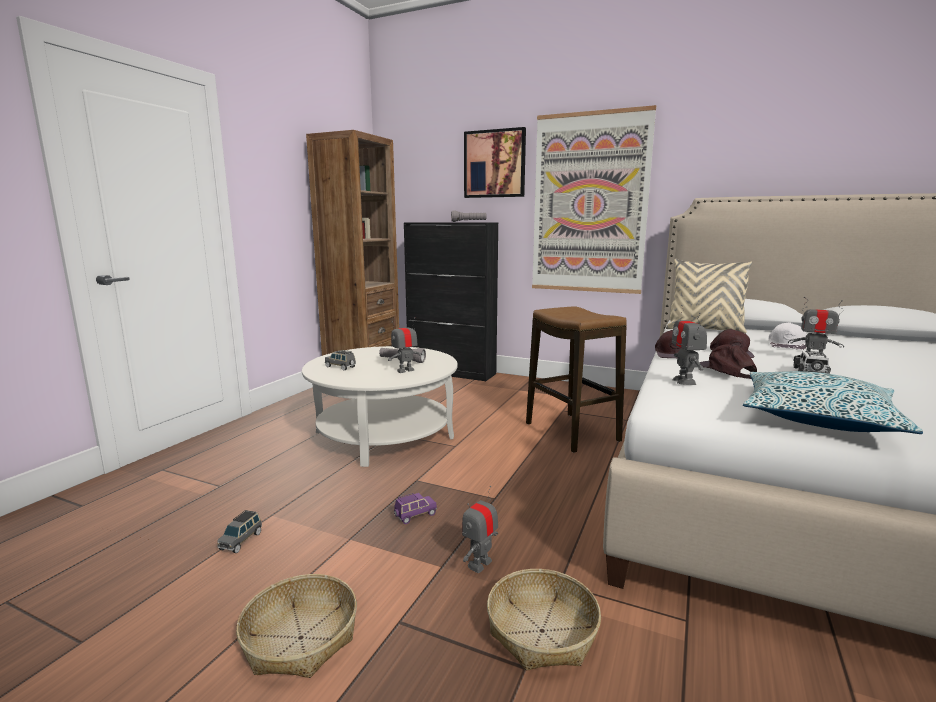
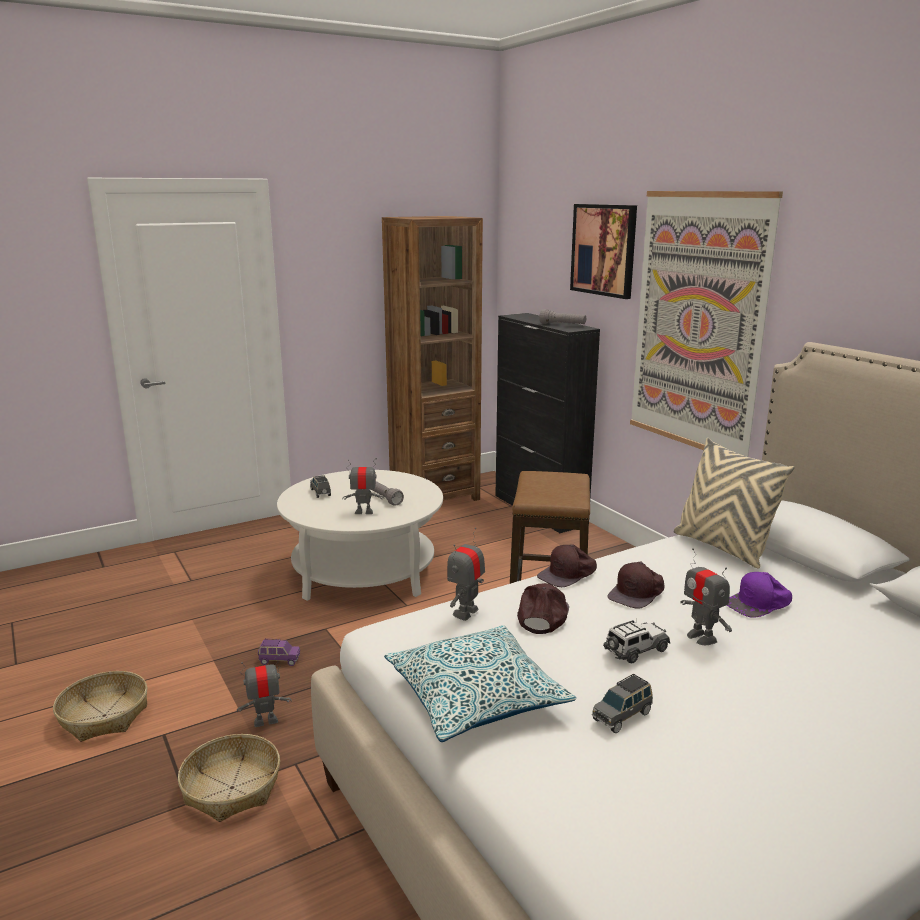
camera: 35 degrees right, 5 degrees up
(241, 541) = (152, 632): grey toy car -> grey toy car (622, 716)
(787, 345) = (759, 603): white cap -> purple cap

